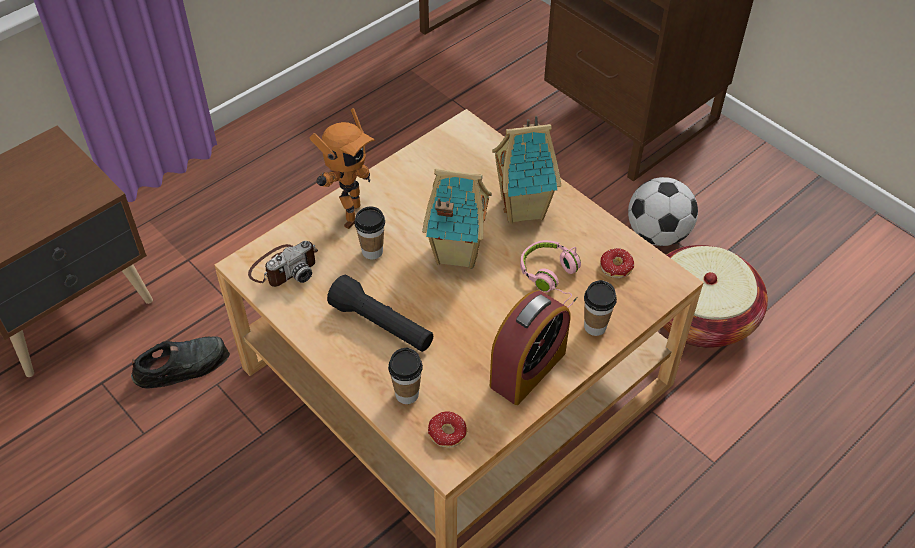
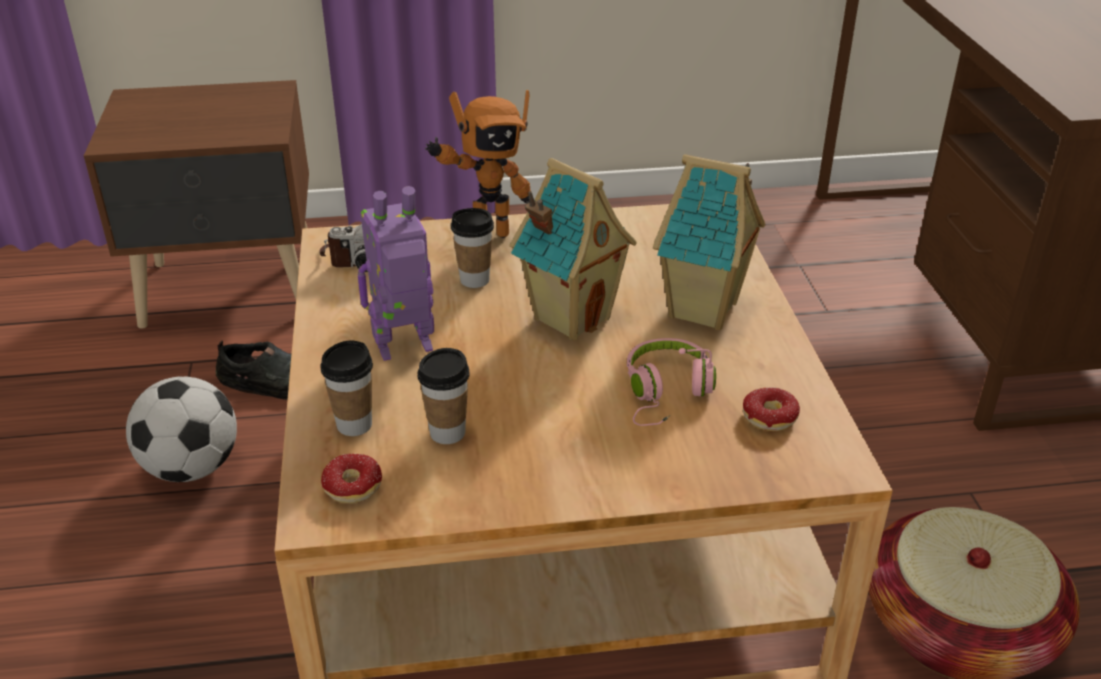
camera: 35 degrees right, 15 degrees down
(382, 325) = (405, 349): black flashlight -> toy robot
(528, 369) = (529, 470): alarm clock -> none
(595, 327) = (671, 467): cup -> cup (447, 433)
(657, 234) = (967, 503): football -> football (192, 468)

